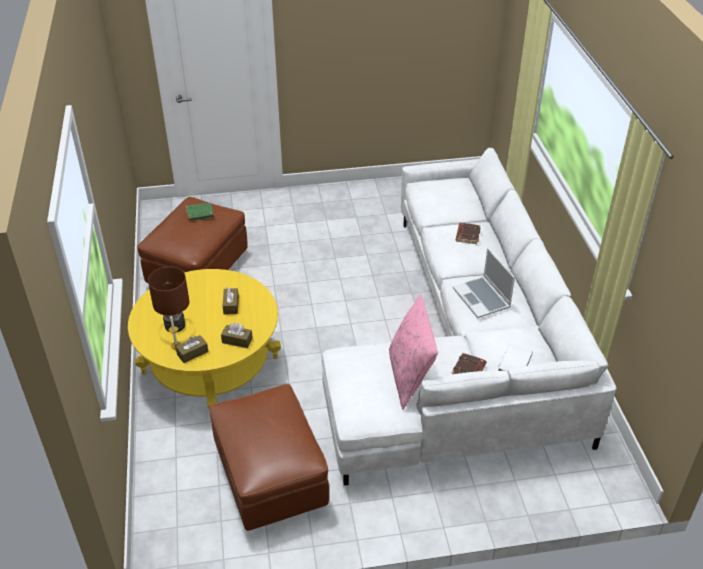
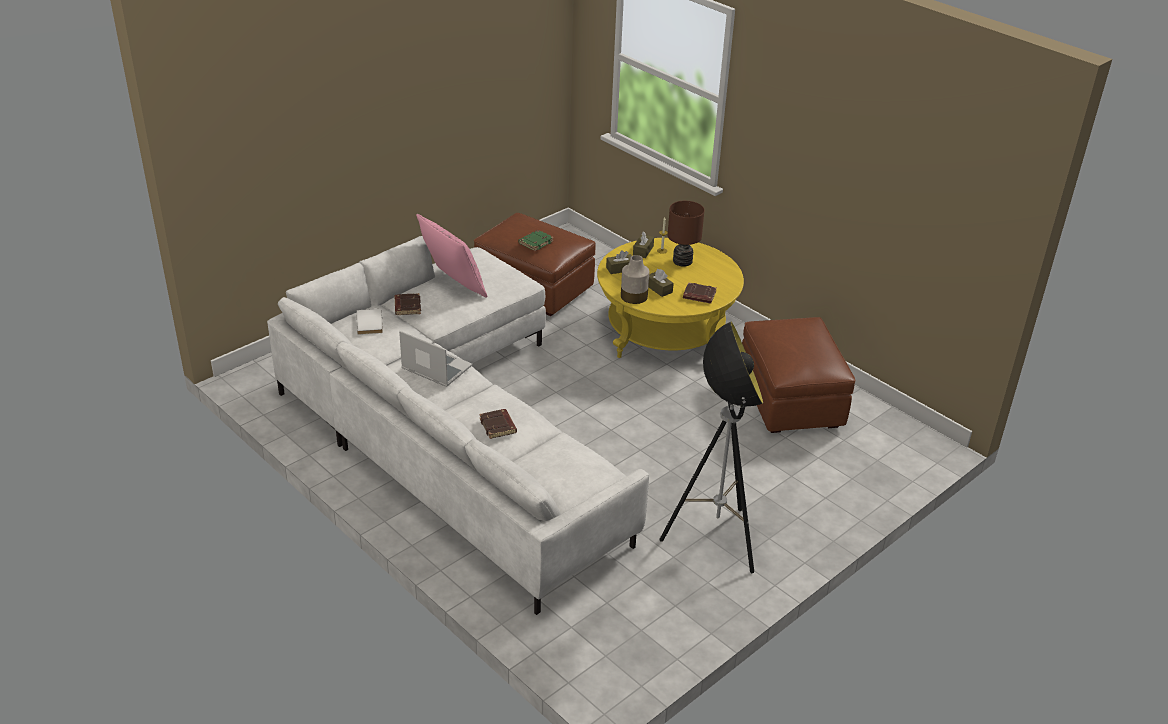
camera: 145 degrees right, 5 degrees down
(199, 214) = (805, 355): green book -> green book (535, 242)
(209, 285) = (698, 296): none -> brown book
(259, 306) = (634, 296): none -> beige vase
(354, 212) = (714, 540): none -> floor lamp

